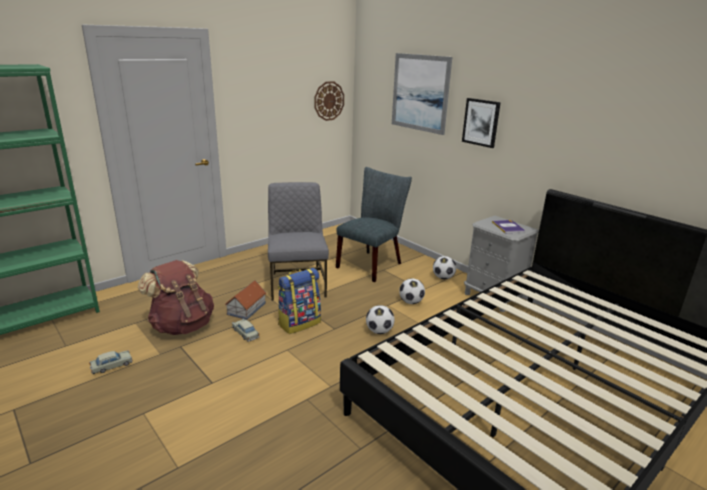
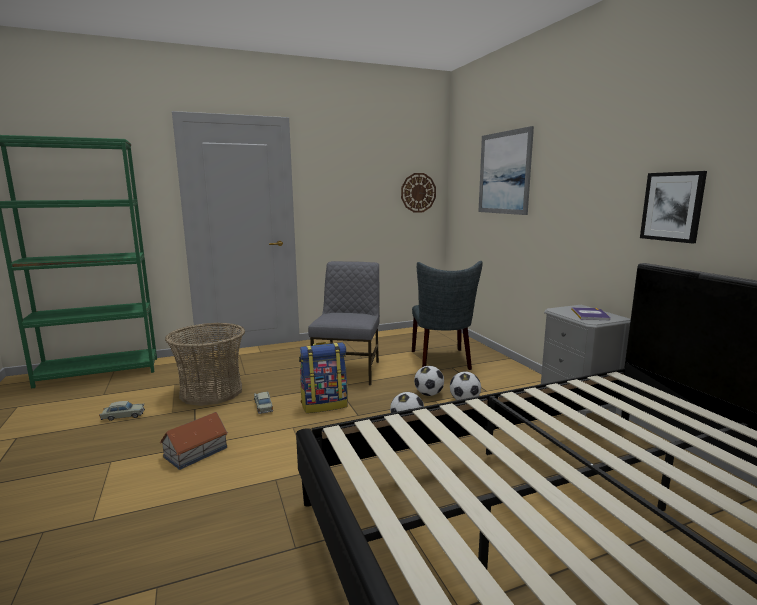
camera: 20 degrees right, 10 degrees down
(182, 325) = (211, 392): brown backpack -> basket
(246, 308) = (281, 385): toy house -> toy house (195, 452)
(372, 264) = (442, 361): grey chair -> grey chair turned 120 degrees clockwise
(443, 278) = (520, 382): football -> football (428, 394)
(481, 122) = (564, 193): picture -> picture (672, 206)

